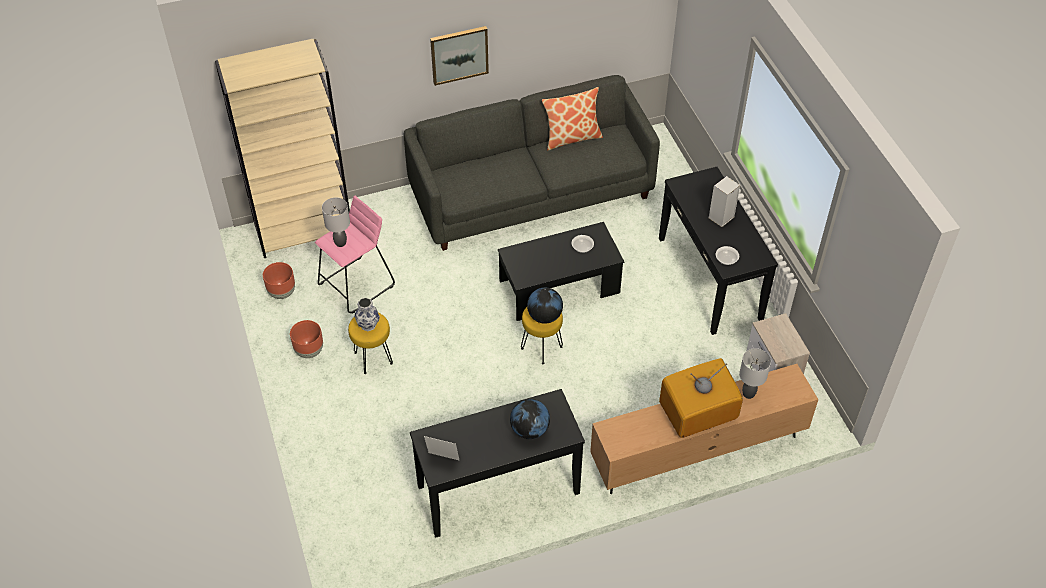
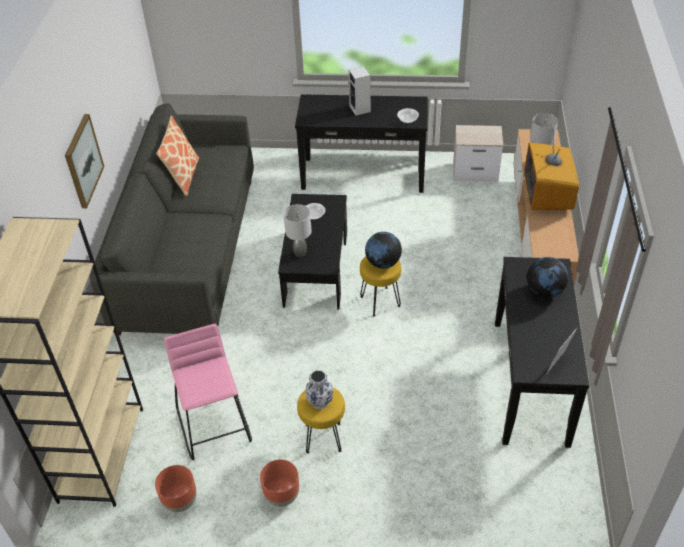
camera: 65 degrees left, 5 degrees down
(340, 242) = (203, 384): grey table lamp -> grey table lamp (300, 253)

